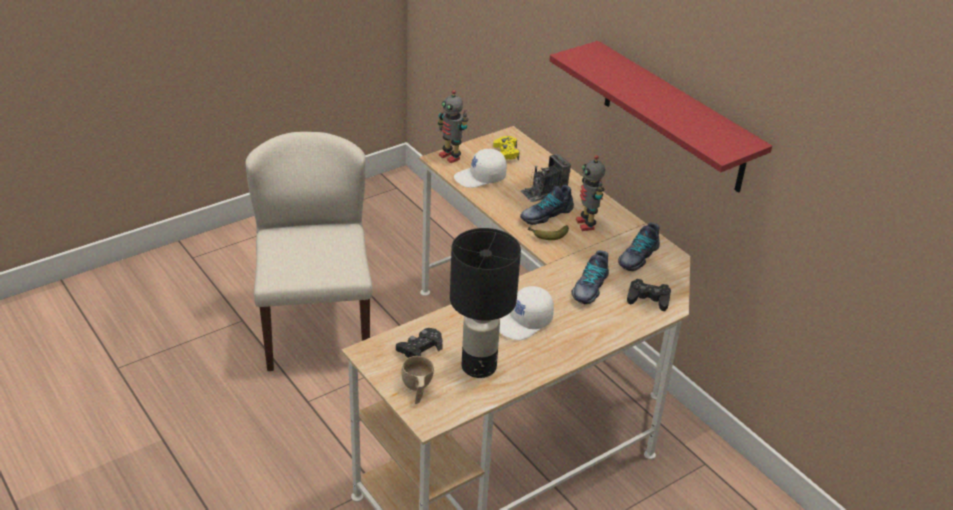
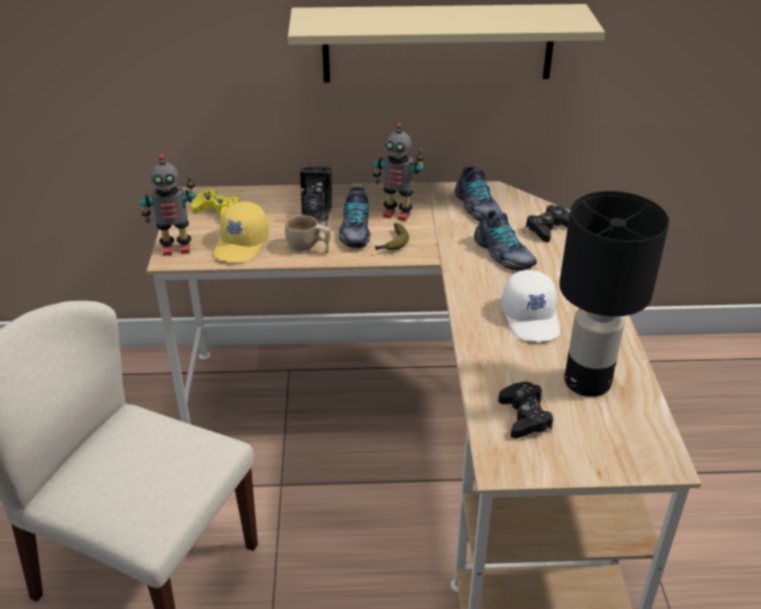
camera: 55 degrees left, 0 degrees up
(417, 389) = (601, 449): beige cup -> beige cup (308, 248)
(480, 178) = (242, 245): white cap -> yellow cap
(674, 117) = (438, 43): red shelf -> beige shelf

